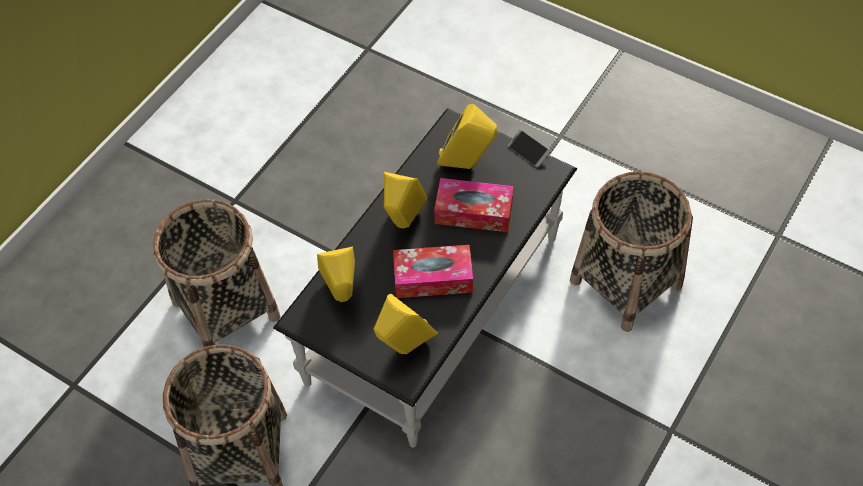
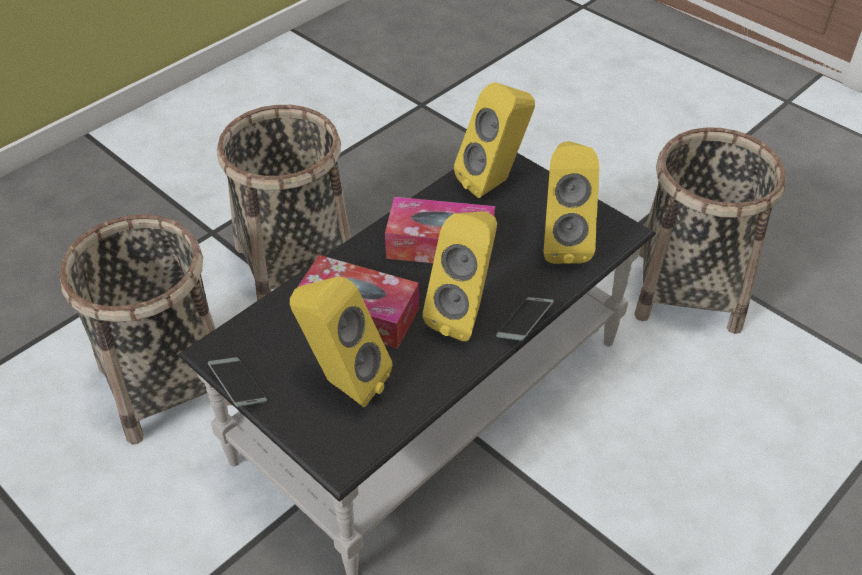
camera: 170 degrees left, 10 degrees down
(226, 309) = (722, 452): basket -> basket (295, 265)
(362, 226) = (524, 323): none -> phone

